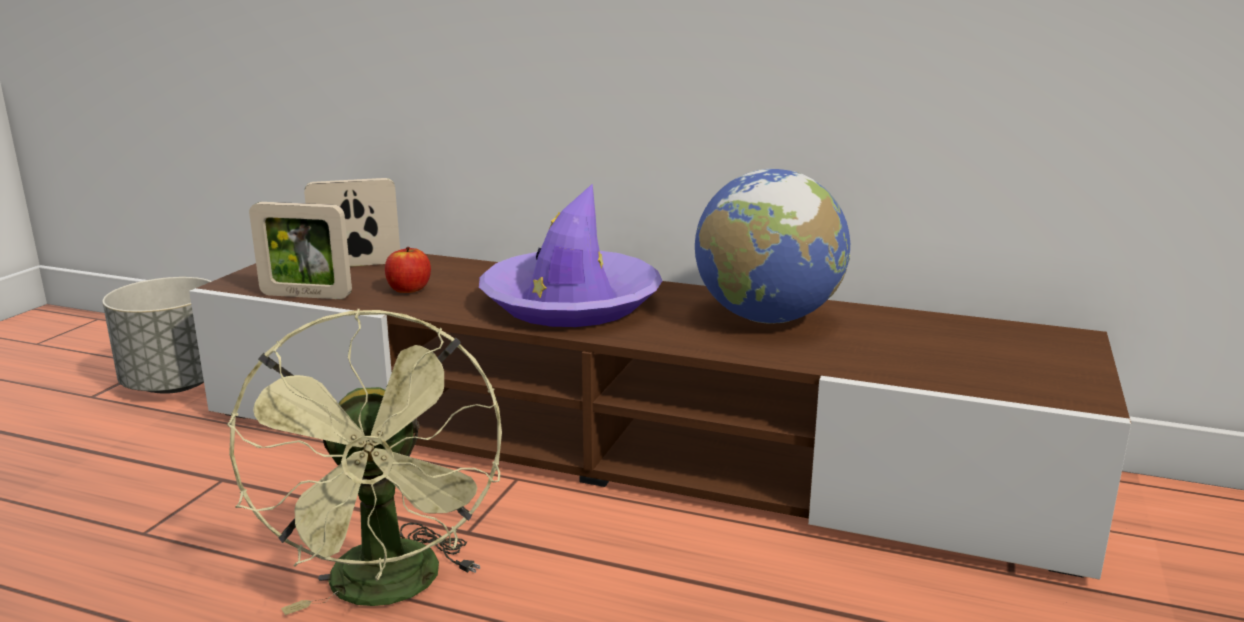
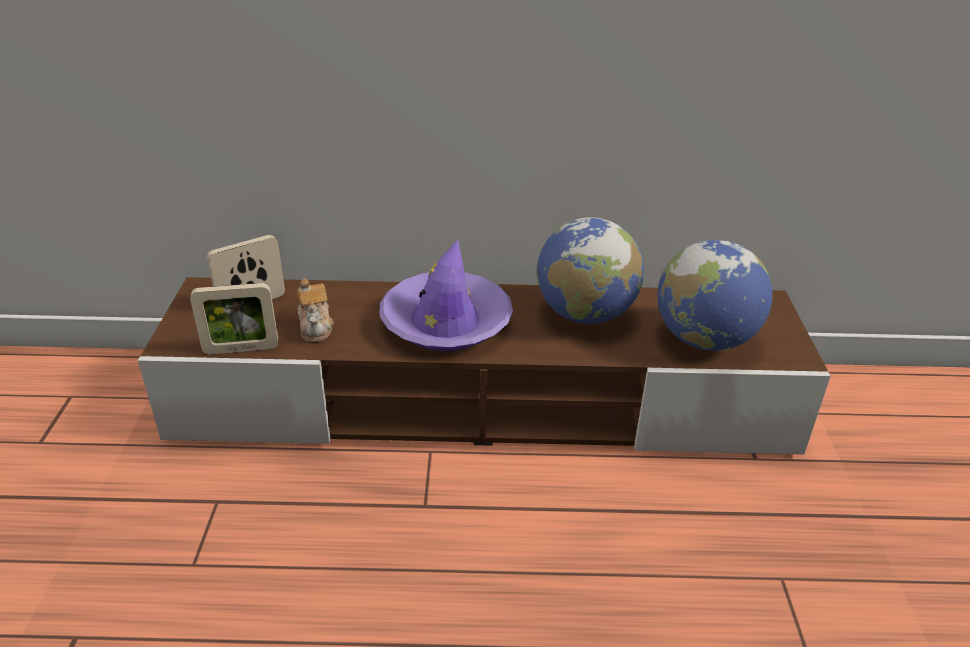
camera: 20 degrees left, 15 degrees up
(177, 384) = (105, 414): grey planter -> none
(390, 590) = (404, 566): green fan -> none
(409, 289) = (316, 327): apple -> teapot
(932, 361) = (704, 340): none -> globe

